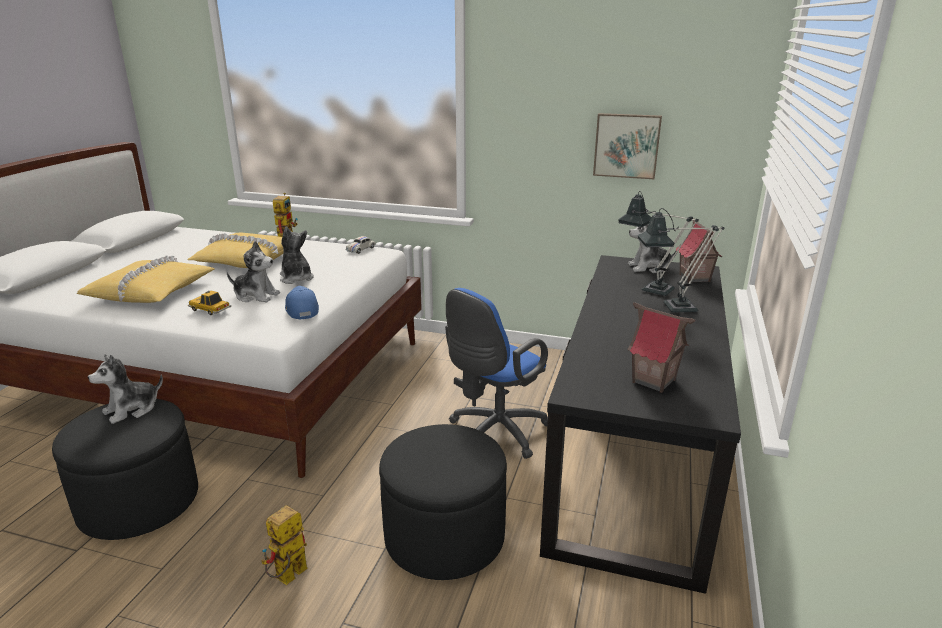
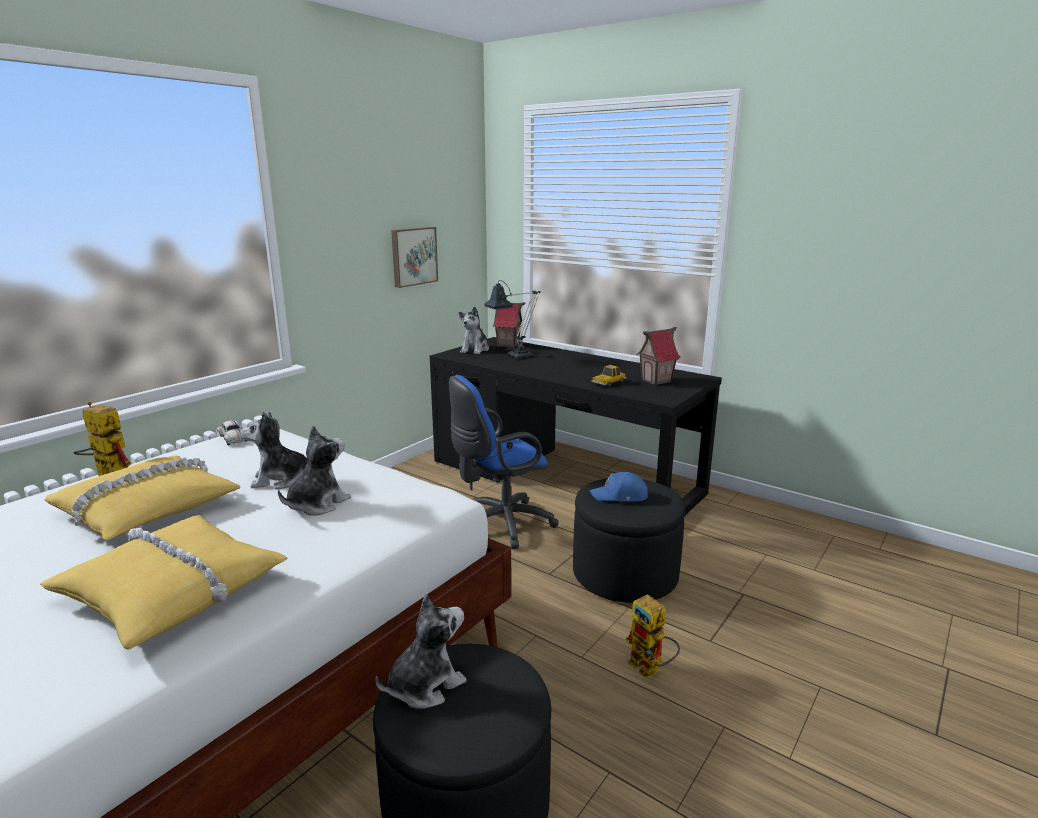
camera: 70 degrees left, 5 degrees down
(132, 409) = (425, 685): plush toy -> plush toy turned 105 degrees counterclockwise
(210, 309) = (331, 534): toy car -> toy car (608, 382)
(301, 309) = (394, 481): blue cap -> blue cap (620, 496)
(494, 434) = (500, 525): blue office chair -> blue office chair turned 90 degrees clockwise
(671, 308) = (553, 358): table lamp -> none

